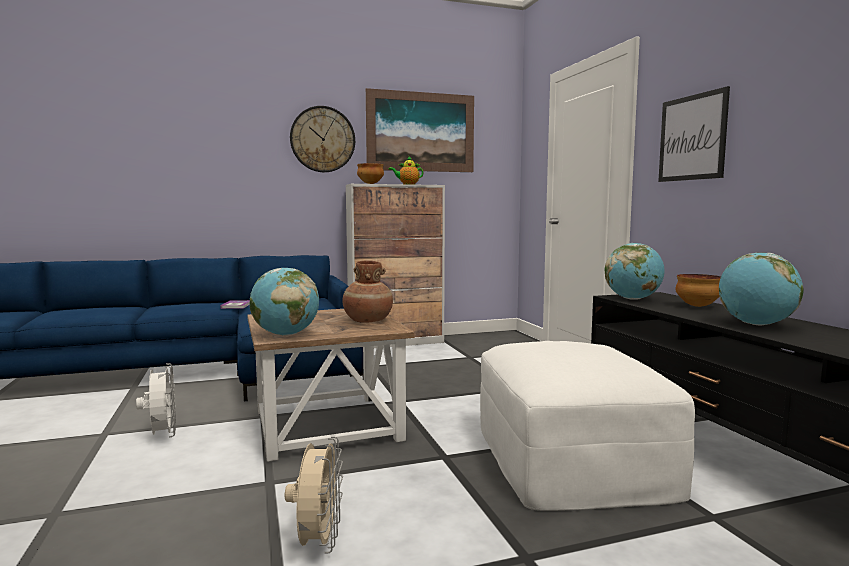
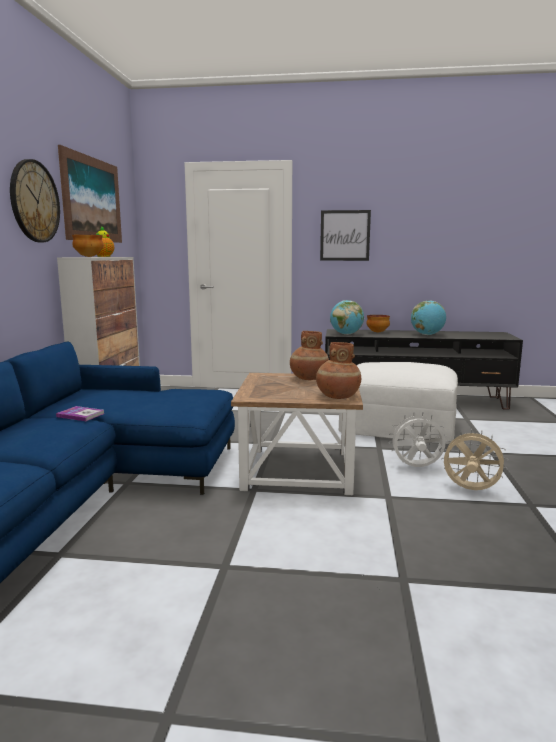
camera: 65 degrees left, 5 degrees up
(162, 435) = (259, 534): white fan -> white fan (416, 468)
(285, 334) = (337, 396): globe -> brown vase

